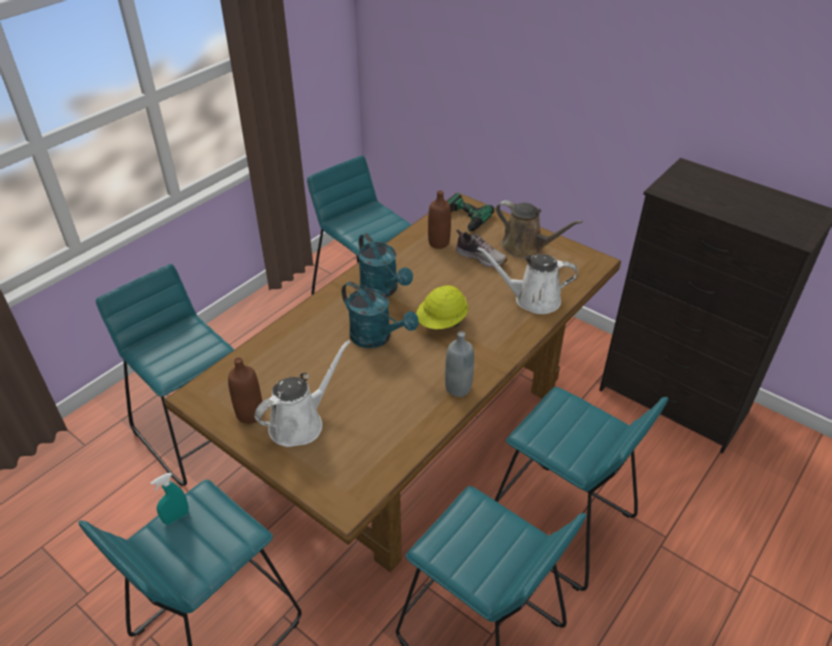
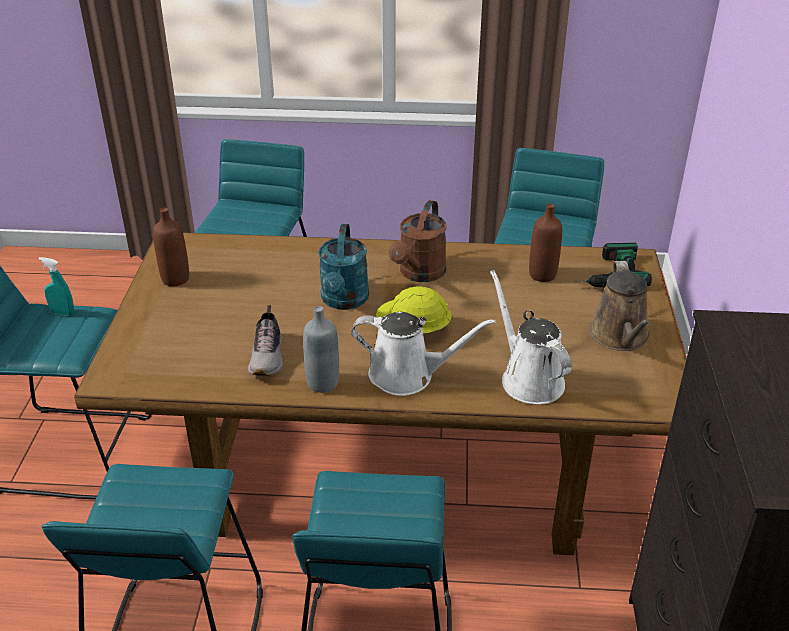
camera: 55 degrees right, 5 degrees down
(300, 423) = (188, 309): white watering can -> white watering can (408, 375)
(383, 290) = (419, 274): turquoise watering can -> brown watering can
(480, 257) = (556, 312): shoe -> shoe (268, 356)

